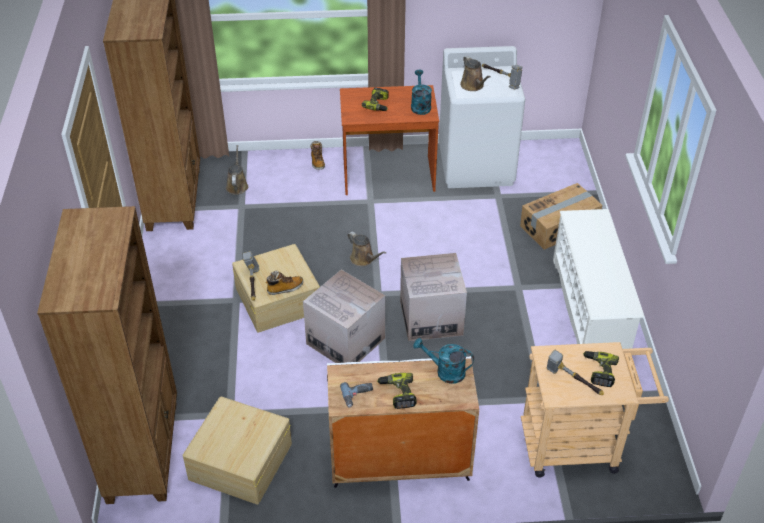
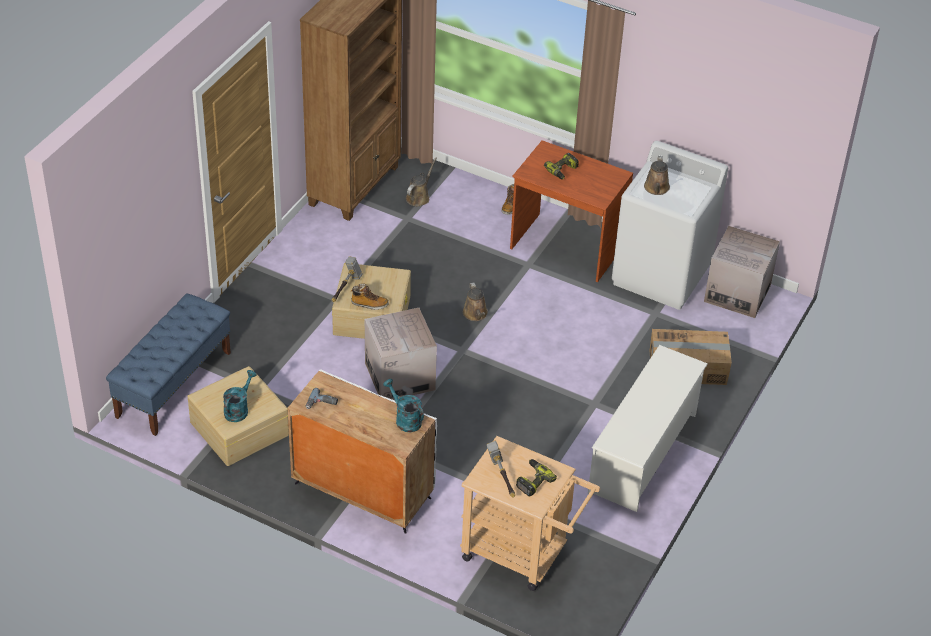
camera: 30 degrees right, 0 degrees up
(144, 450) = (174, 384): brown bookcase -> blue bench
(397, 394) = (353, 417): power drill -> none
(420, 105) = (601, 188): turquoise watering can -> turquoise watering can (238, 409)
(431, 318) = (490, 392): cardboard box -> cardboard box (737, 293)
(501, 80) = (689, 194): hammer -> none

